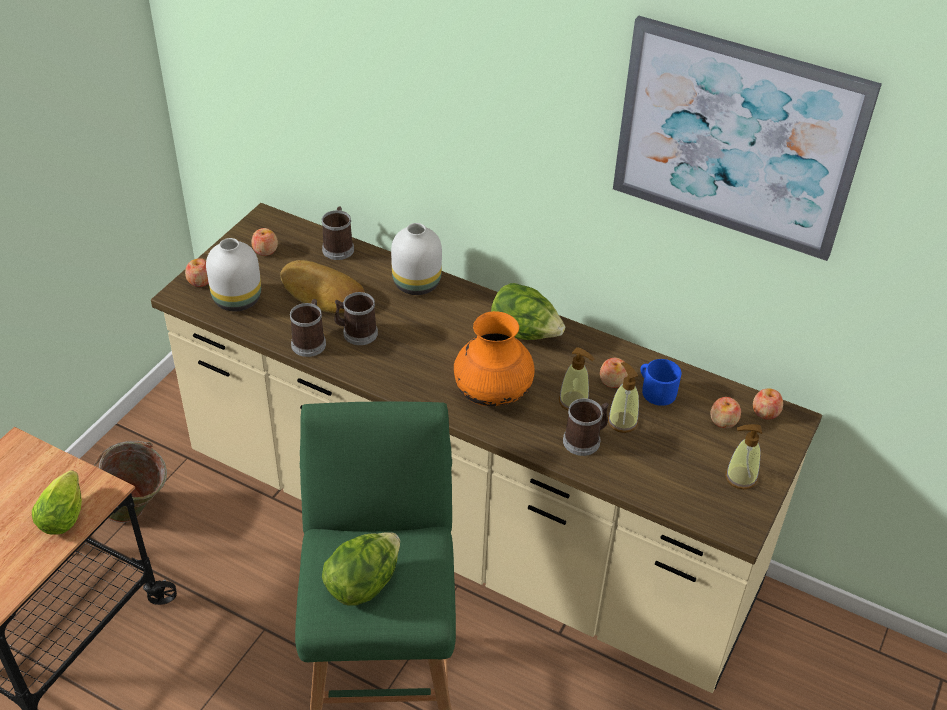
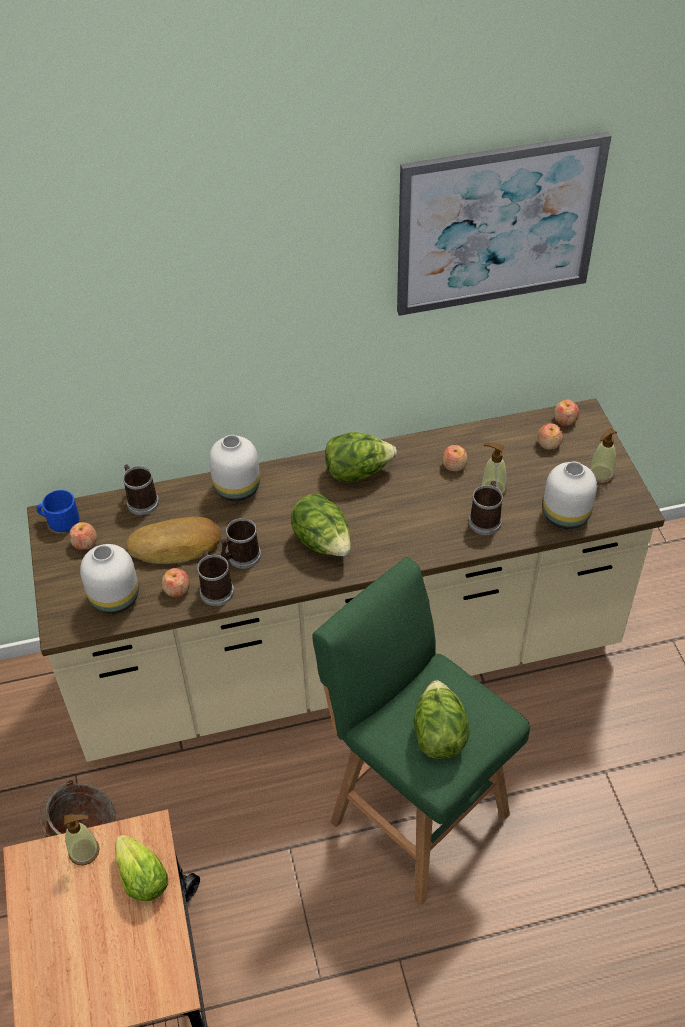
camera: 40 degrees left, 5 degrees up
(200, 281) = (64, 605): apple -> apple (177, 589)
(429, 365) = (323, 543): none -> lettuce
(492, 395) = (392, 533): orange vase -> none
(574, 401) = (447, 498): soap dispenser -> soap dispenser (84, 851)
(655, 390) = (486, 452): blue mug -> blue mug (59, 520)
(660, 487) = (565, 516): none -> white vase

